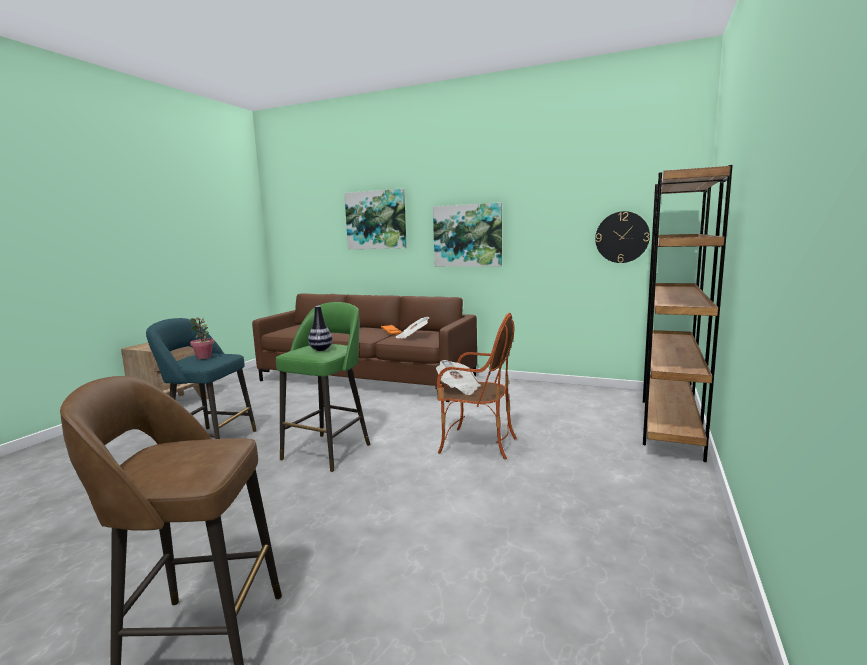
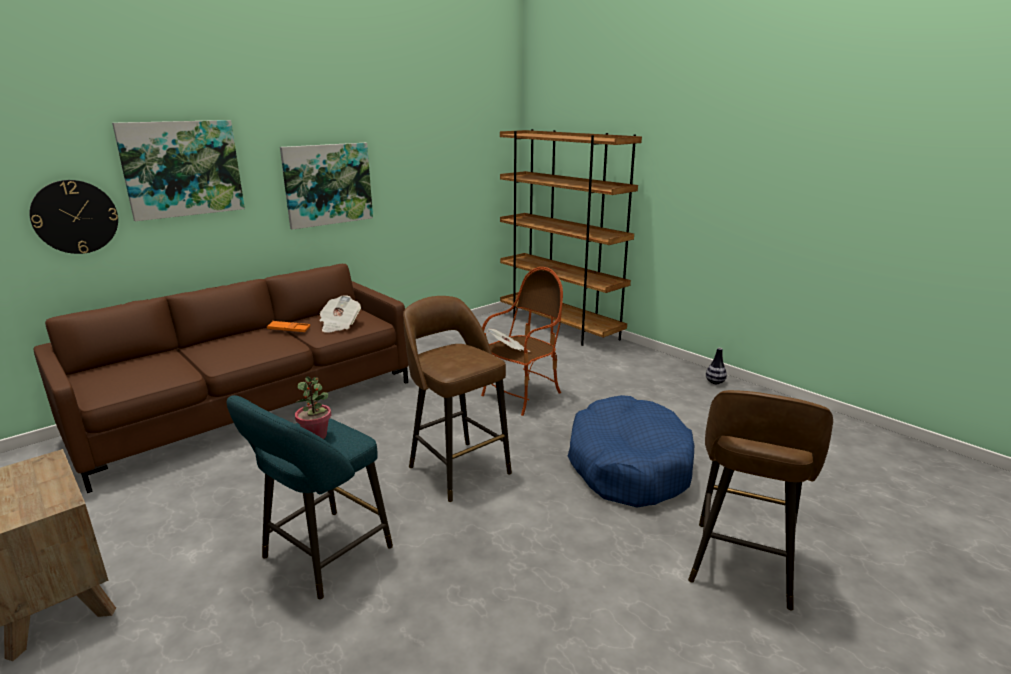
camera: 65 degrees left, 10 degrees up
(321, 349) = (466, 355): vase -> vase (715, 382)
(328, 451) = (457, 468): green stool -> brown stool
(383, 526) = (628, 465): none -> blue dog bed
(622, 237) = (471, 176): wall clock -> wall clock (75, 217)

